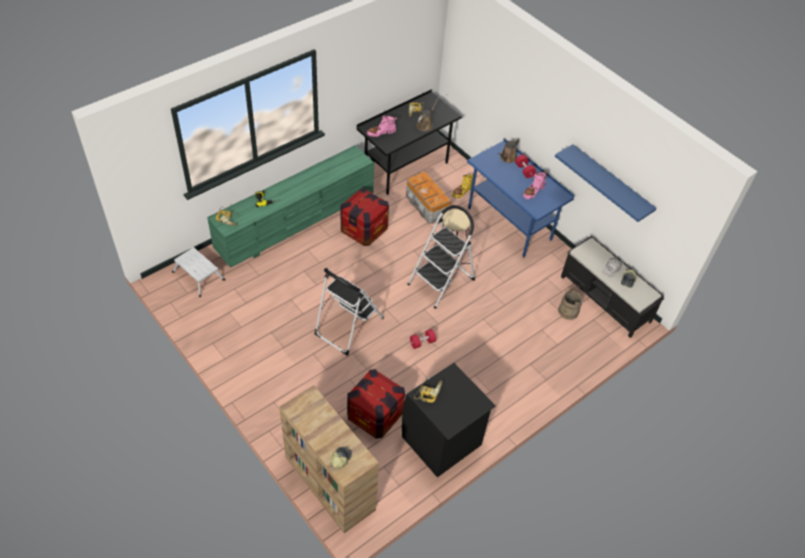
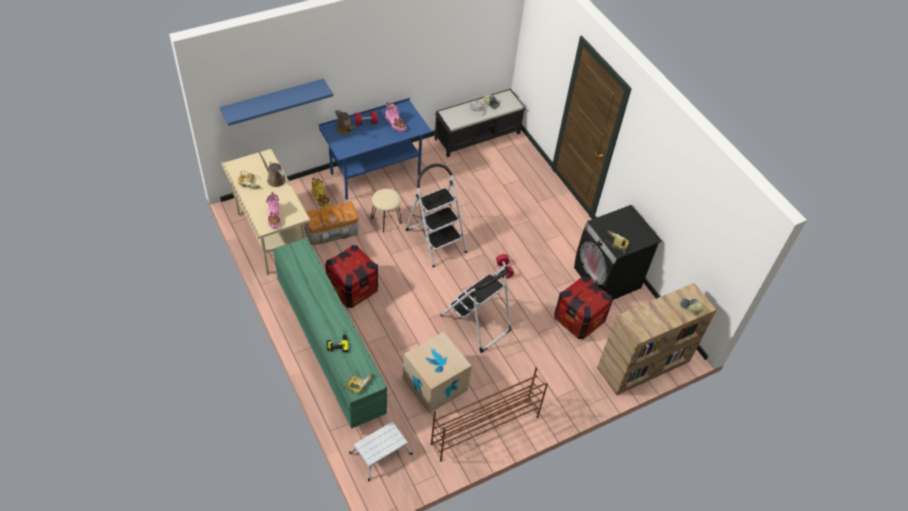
camera: 80 degrees left, 0 degrees up
(229, 346) = (484, 430): none -> brown shoe rack
(272, 303) = (435, 384): none -> cardboard box
(406, 168) = (271, 237): black desk -> beige desk
(568, 311) = (486, 162): beige bucket -> none
(610, 182) = (436, 57): blue shelf -> blue shelf (273, 100)

